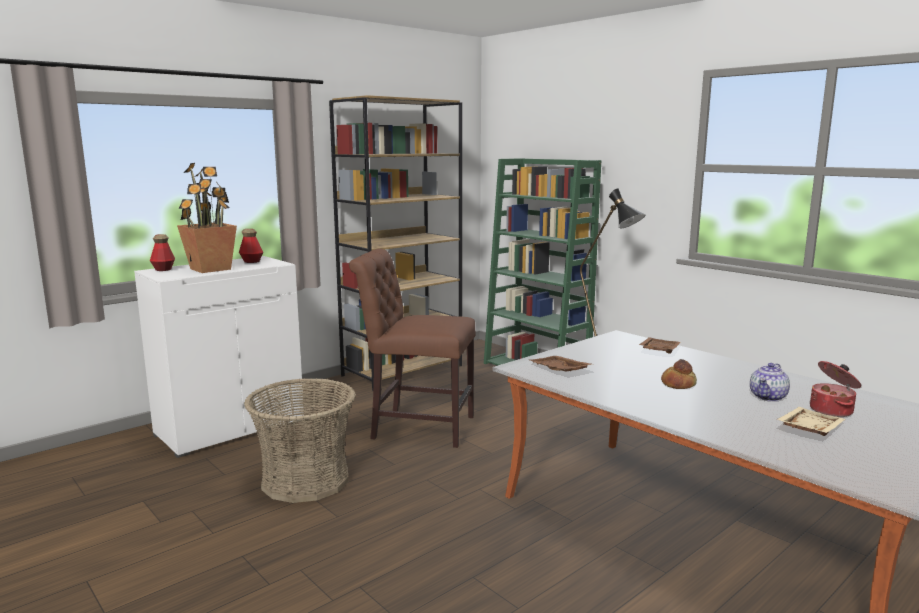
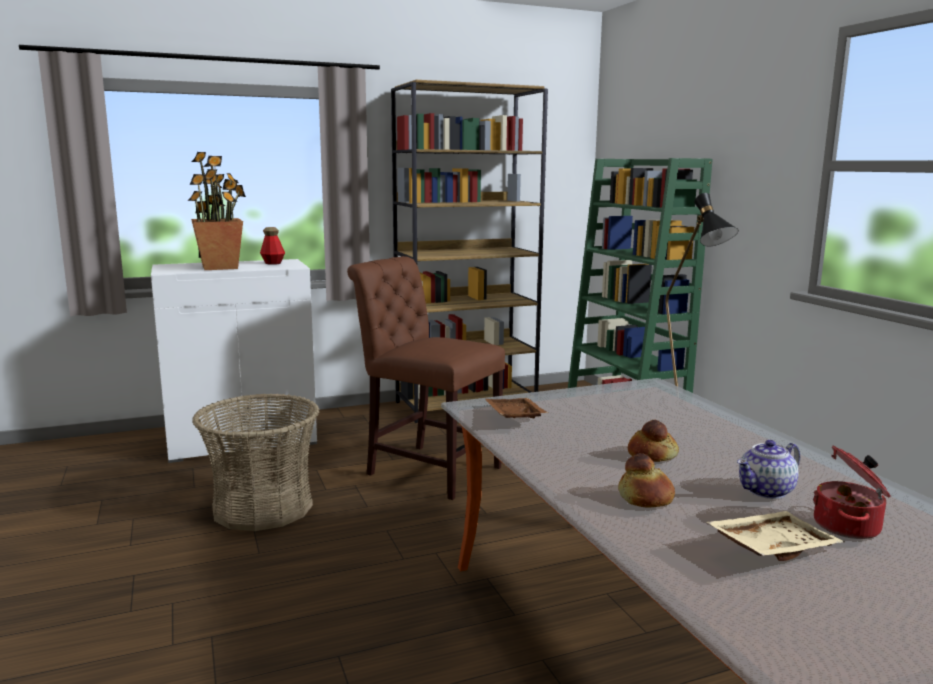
camera: 20 degrees right, 0 degrees up
(163, 269) = (178, 265): bottle -> none
(658, 351) = (680, 409): brown tray -> none
(708, 412) = (646, 497): none -> bread

